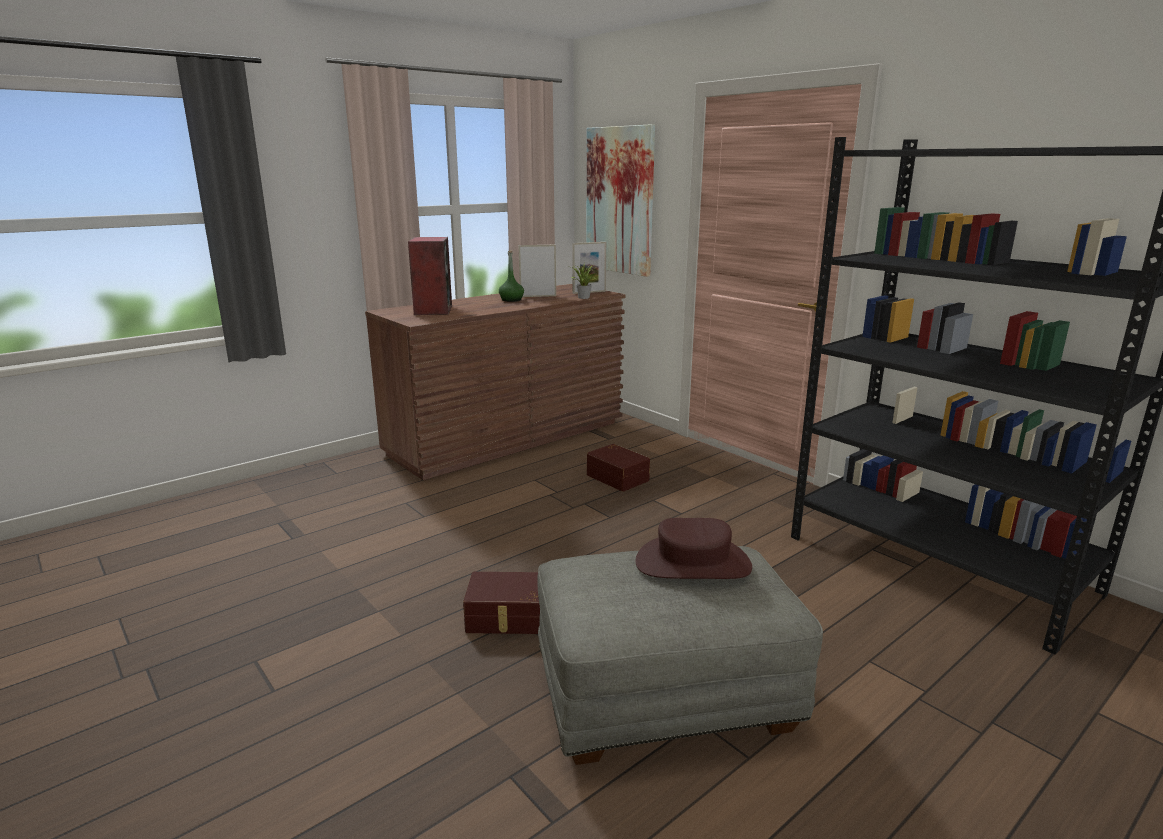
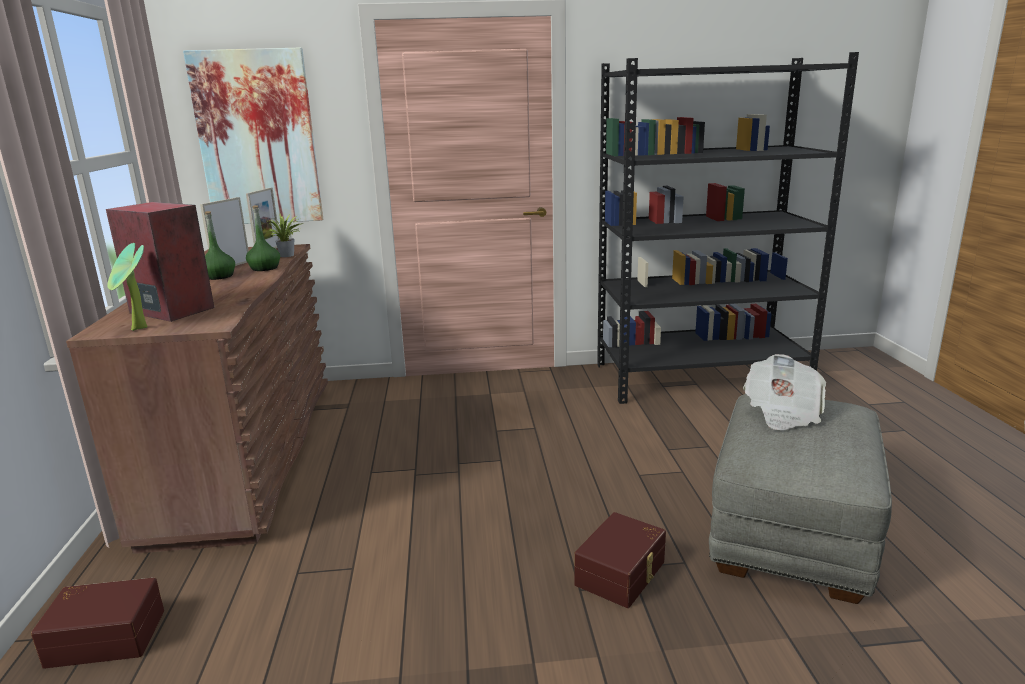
camera: 55 degrees left, 0 degrees up
(394, 314) = (138, 329): none -> potted plant
(544, 301) = (265, 268): none -> green bottle
(618, 477) = (432, 430): brown storage box -> brown storage box (107, 636)
(693, 564) = (782, 413): brown hat -> newspaper

